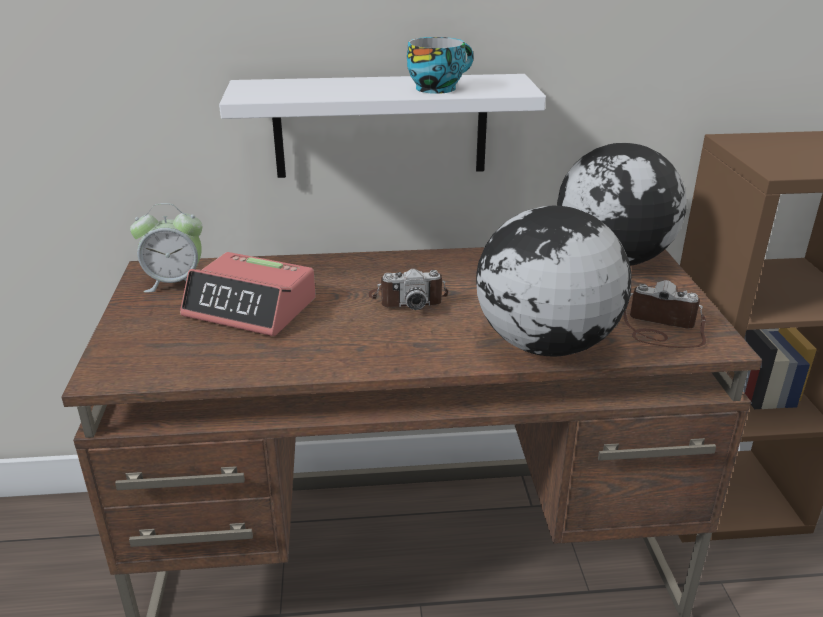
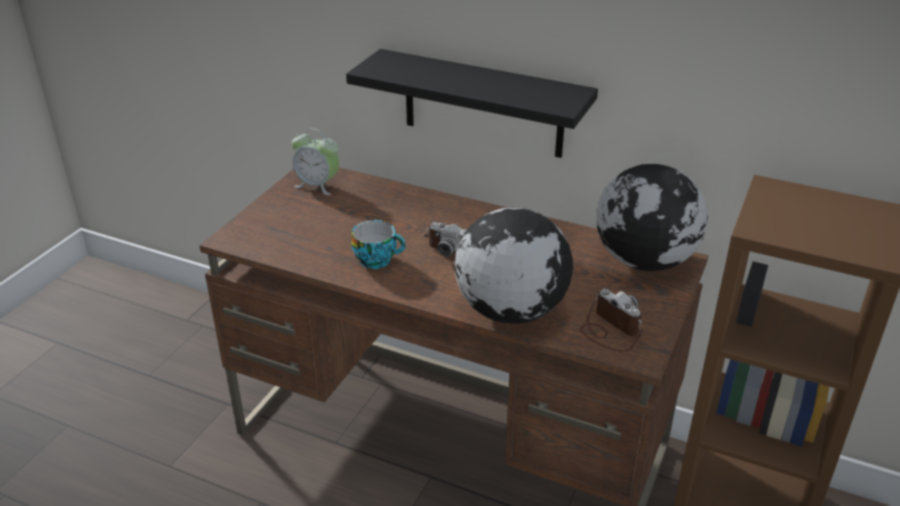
camera: 30 degrees right, 5 degrees up
(251, 308) = (347, 219): alarm clock -> none
(380, 126) = (483, 104): white shelf -> black shelf
(437, 88) = (505, 91): cup -> cup (377, 259)

